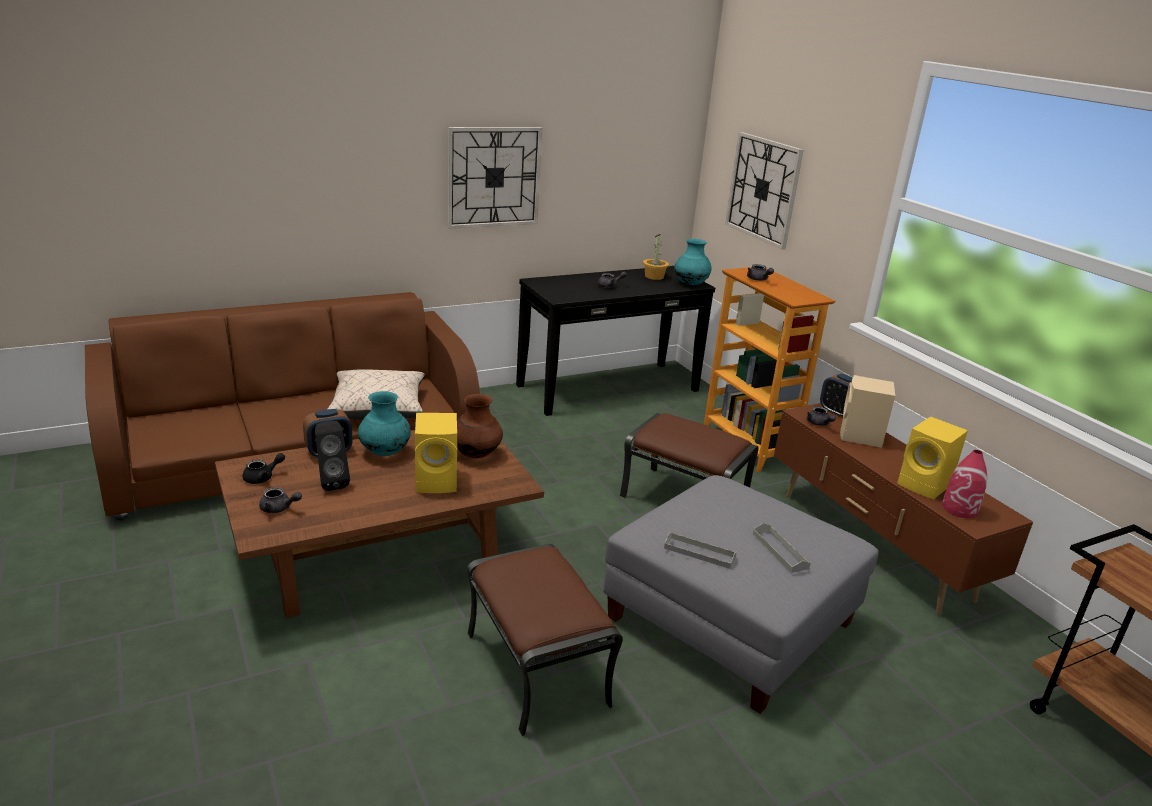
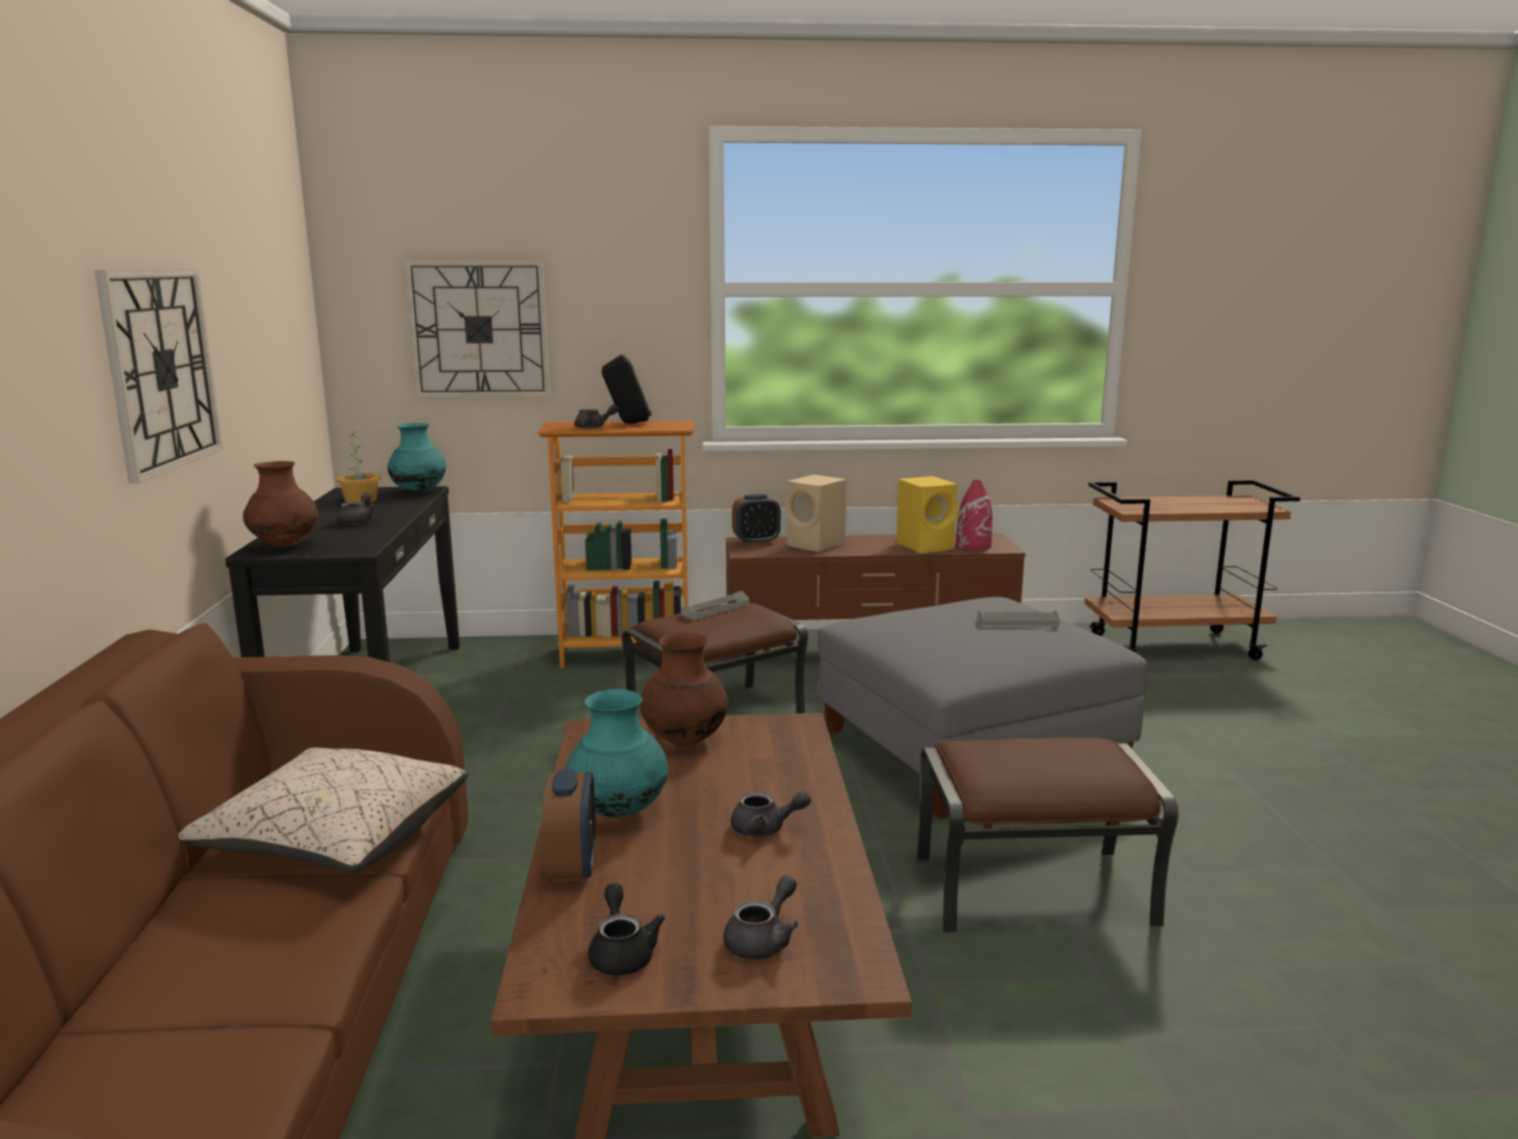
camera: 65 degrees left, 10 degrees down
(331, 482) = (693, 875): black speaker -> black speaker (627, 423)
(438, 481) = (750, 779): yellow speaker -> none
(549, 283) = (285, 546): none -> brown vase
(699, 553) = (1013, 654): grey tray -> grey tray (715, 609)
(819, 424) = (775, 552): grey teapot -> grey teapot (765, 829)

